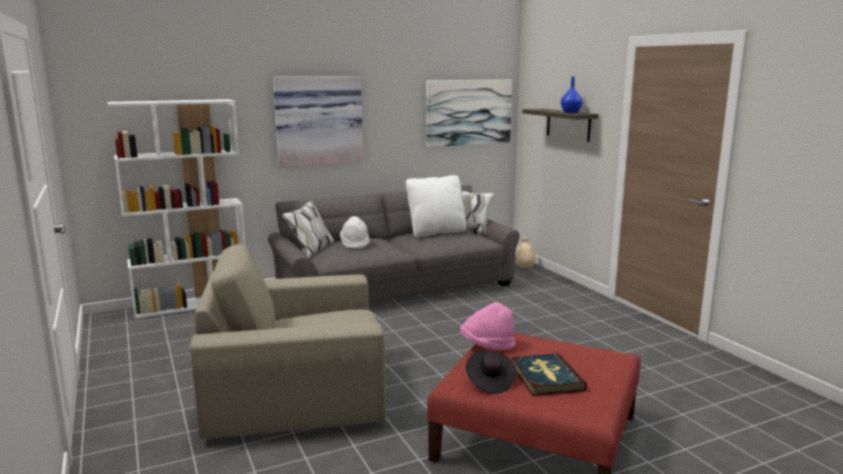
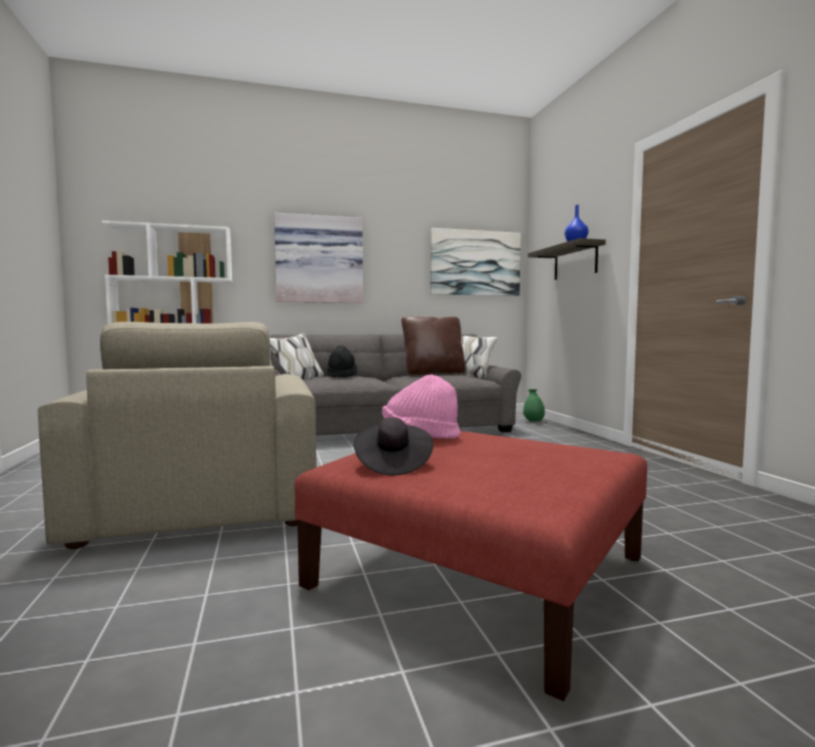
camera: 10 degrees right, 10 degrees down
(297, 391) = (204, 499): beige armchair -> beige armchair turned 105 degrees counterclockwise
(355, 244) = (342, 376): white hat -> black hat
(436, 232) = (433, 373): white pillow -> brown pillow
(525, 268) = (533, 421): beige vase -> green vase
(546, 377) = (483, 465): book -> none

